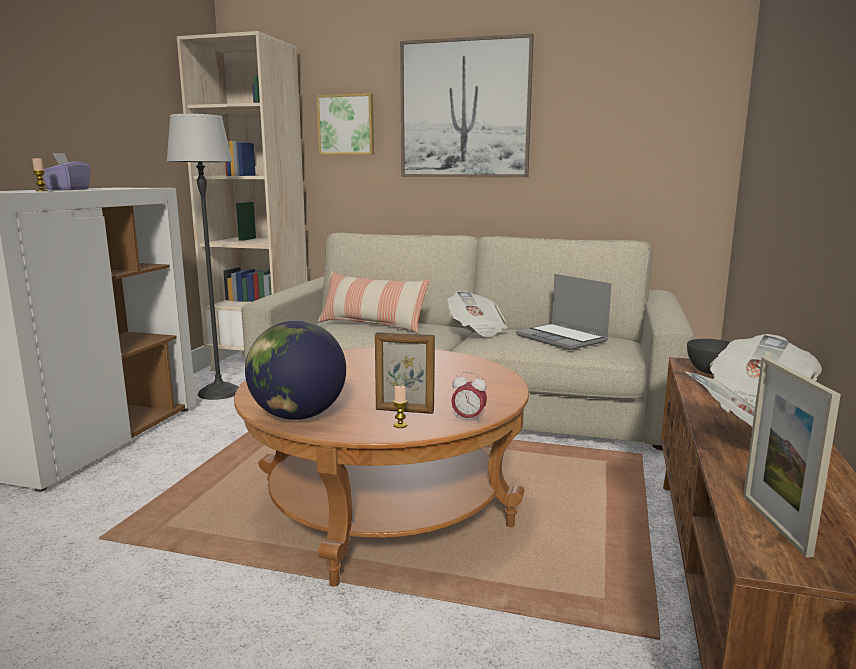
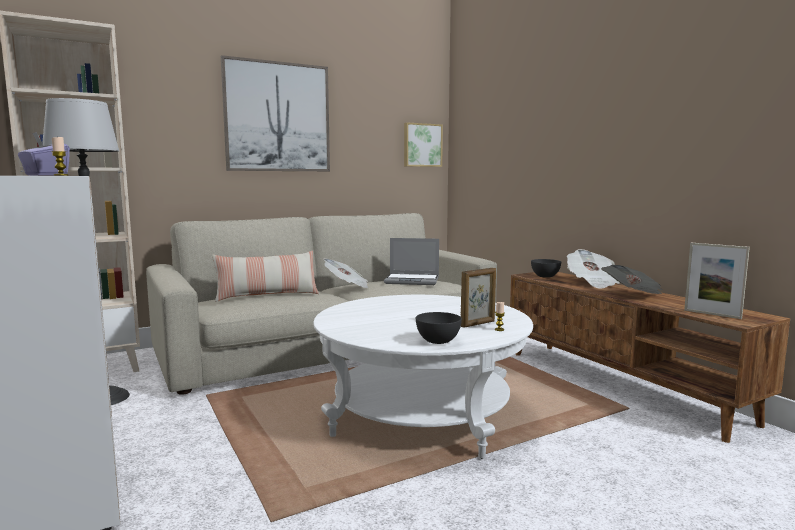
camera: 45 degrees left, 5 degrees down
(298, 416) = (437, 341): globe -> grey bowl
(346, 125) = (167, 122): picture -> picture (422, 145)
(386, 508) = (421, 414): brown coffee table -> white coffee table
(468, 419) = (515, 319): alarm clock -> none

